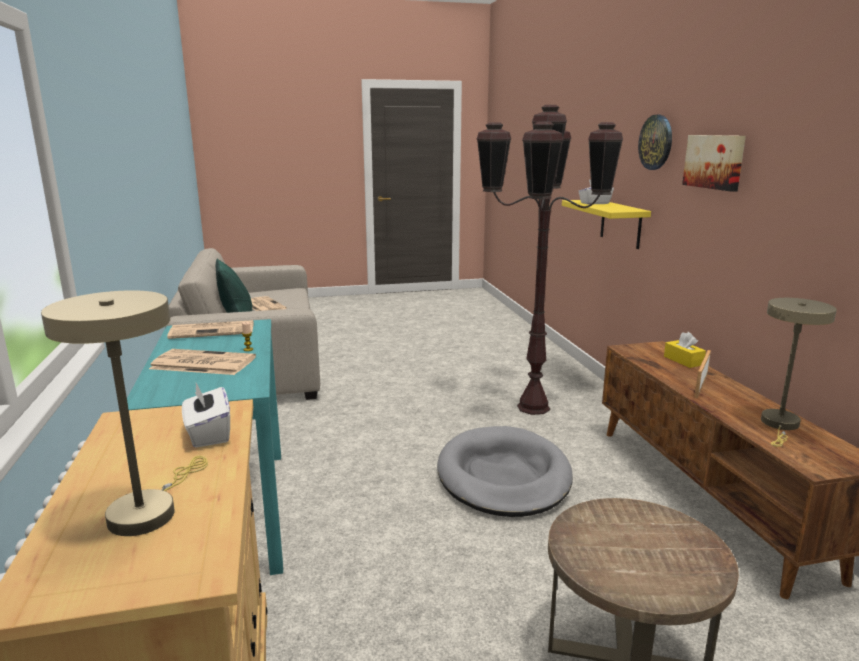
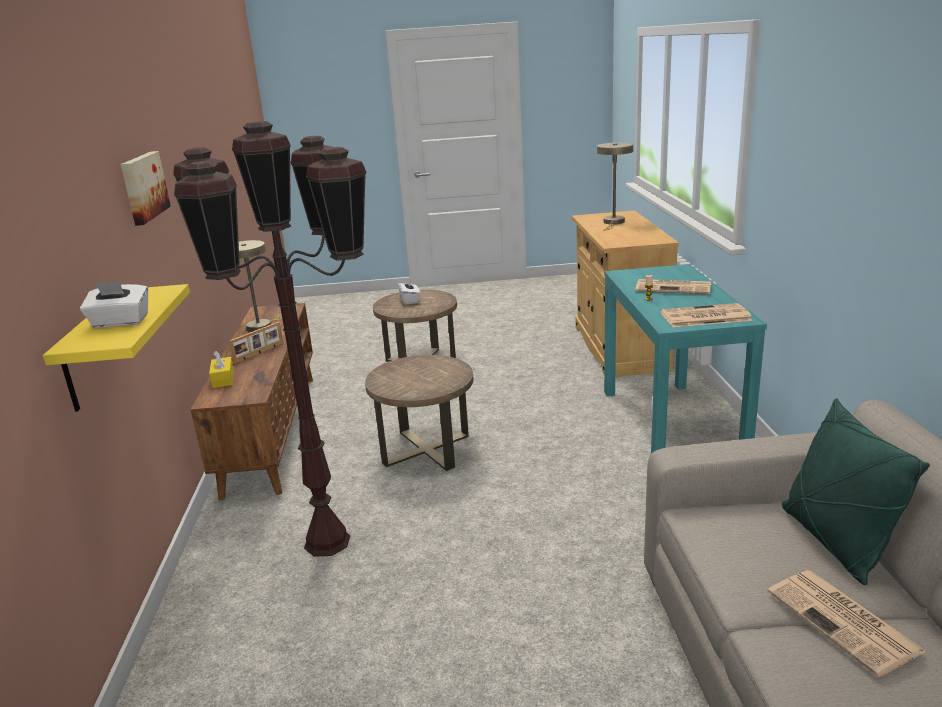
camera: 170 degrees left, 5 degrees up
(208, 434) = (613, 237): white tissue box -> white tissue box (410, 300)
(503, 476) = (426, 449): grey dog bed -> brown side table
(656, 142) = (90, 190): wall clock -> none

